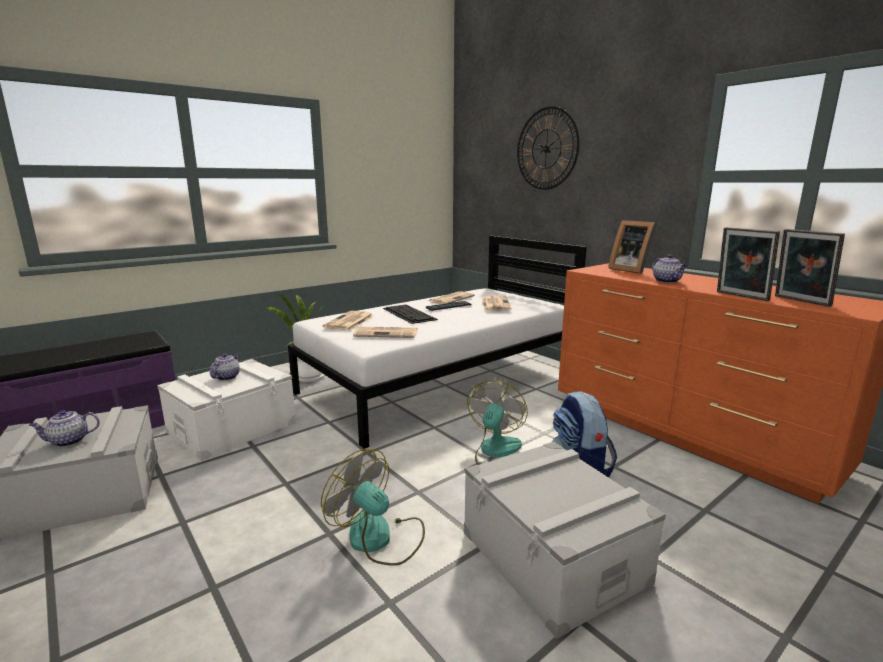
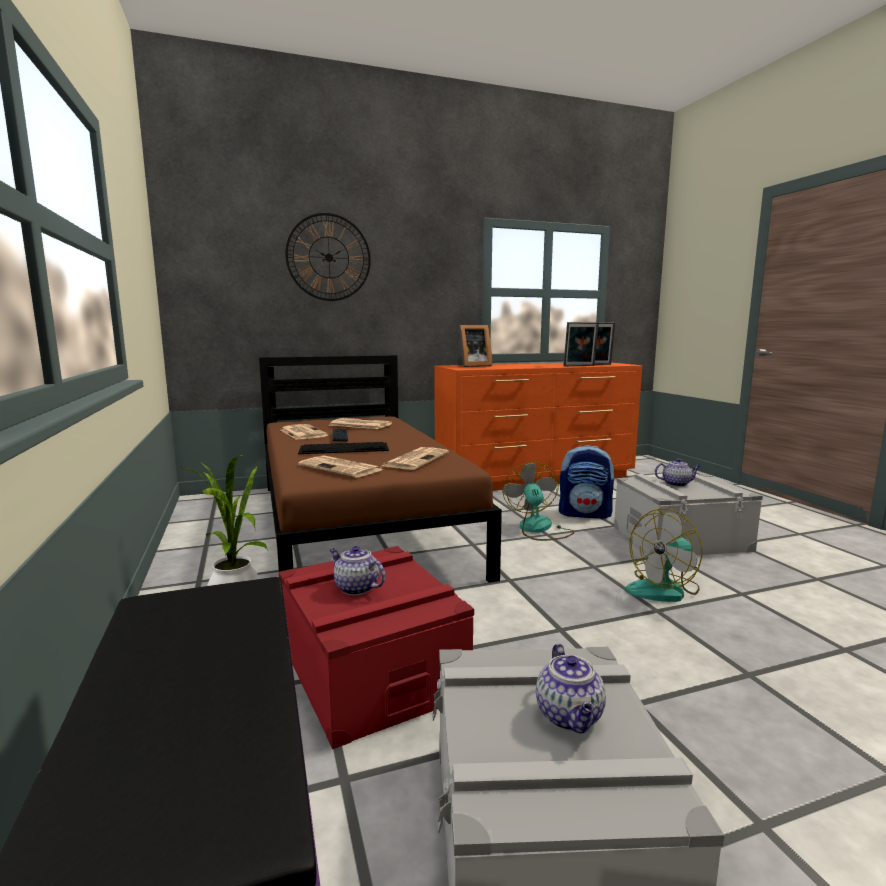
camera: 70 degrees left, 5 degrees down
(232, 427) = (371, 670): white storage box -> red storage box
(442, 380) = (359, 525): white bed -> brown bed
(498, 453) = (538, 529): fan -> fan turned 45 degrees clockwise
(667, 281) = (524, 366): teapot -> teapot (676, 484)

